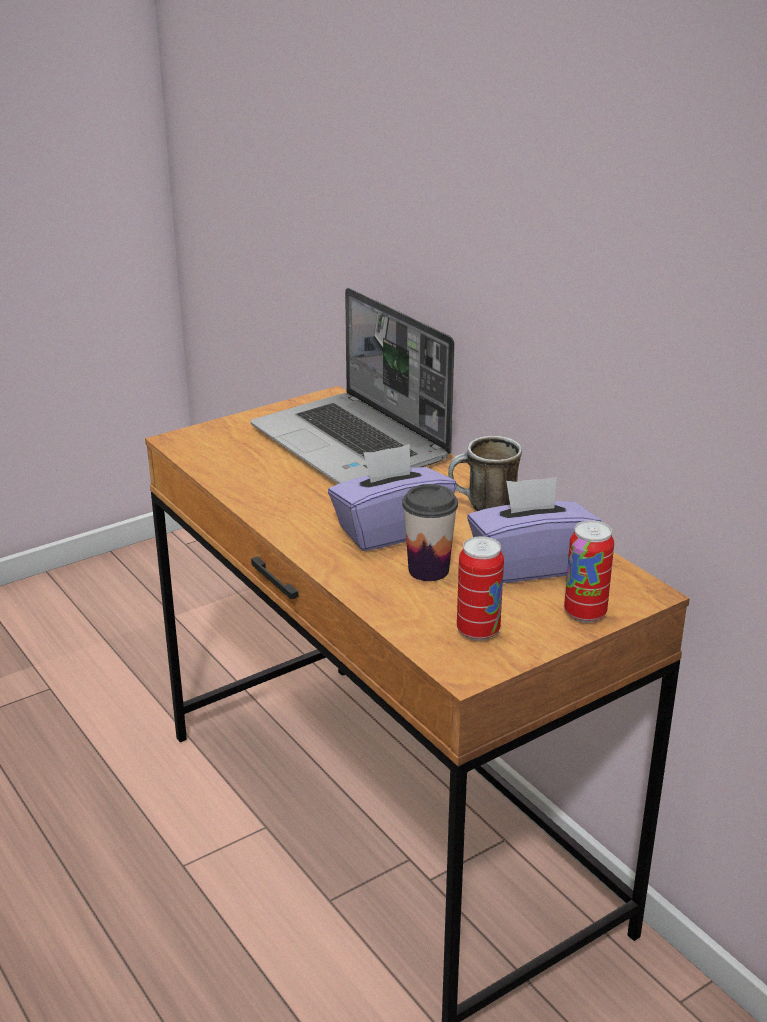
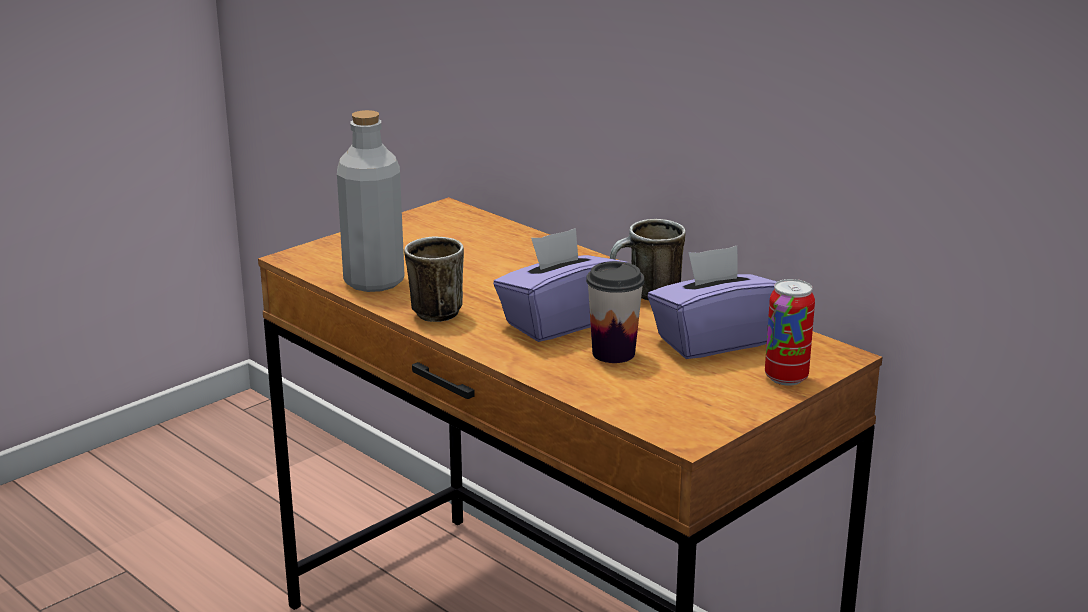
camera: 10 degrees left, 5 degrees down
(237, 471) = (374, 281): none -> grey bottle
(275, 508) = (429, 311): none -> mug
(353, 444) = (487, 249): laptop -> none
(478, 631) = (686, 401): can -> none

